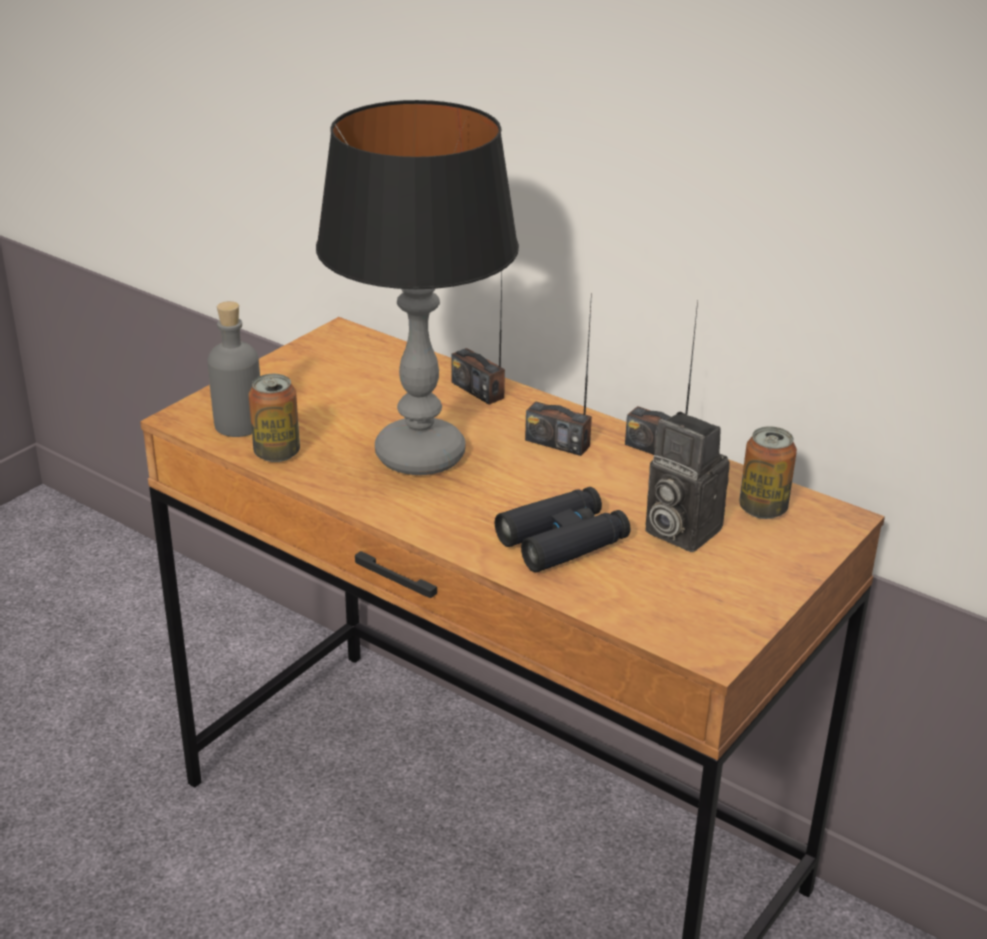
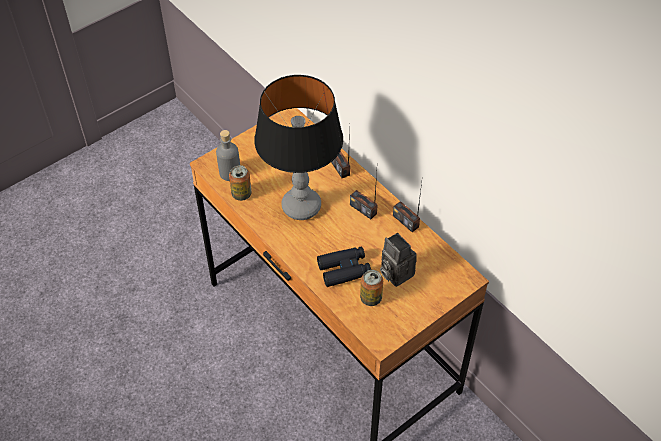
camera: 15 degrees right, 20 degrees up
(763, 509) = (437, 267): can -> can (371, 298)

